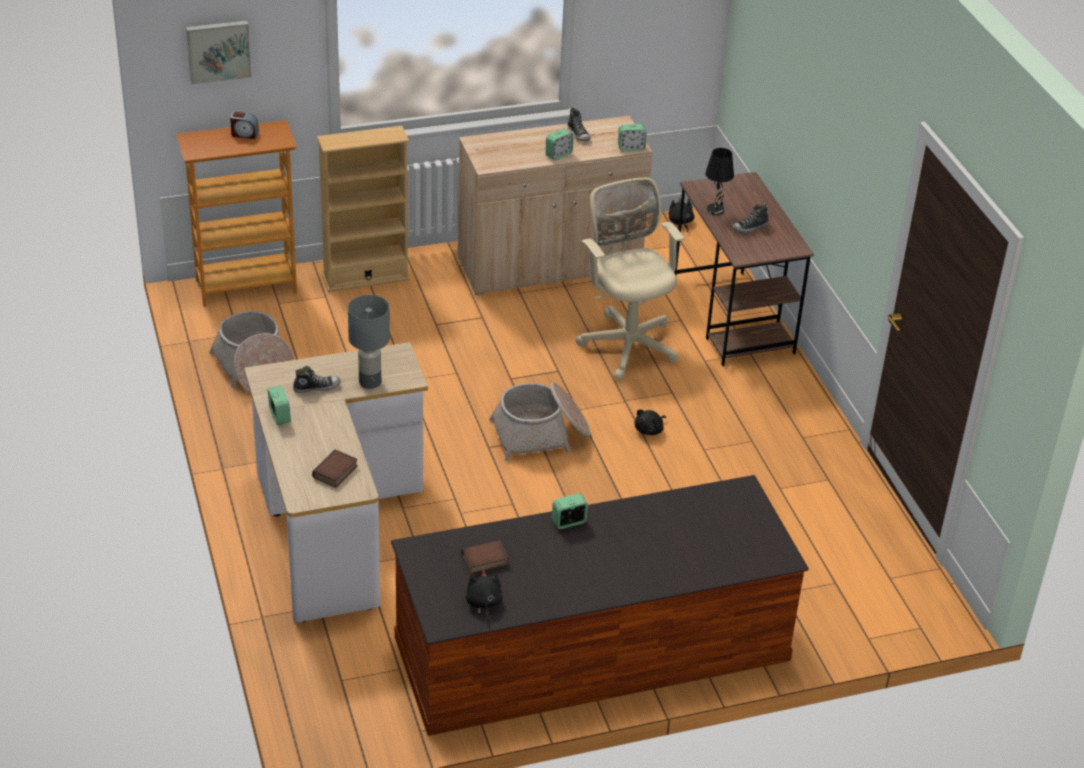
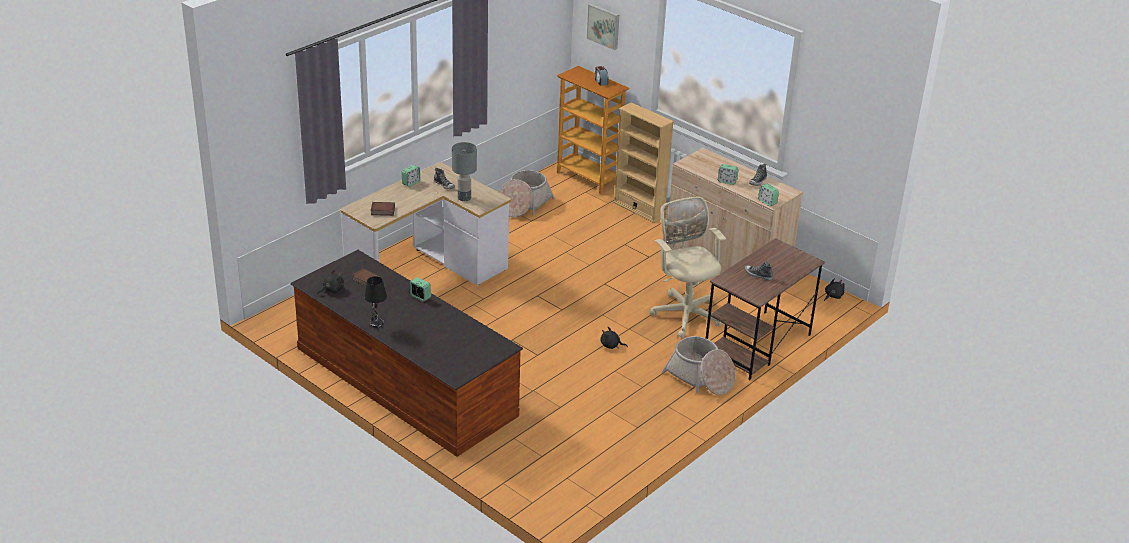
camera: 60 degrees right, 5 degrees down
(541, 434) = (566, 309): basket -> basket (700, 377)
(627, 342) = (685, 313): beige office chair -> beige office chair turned 60 degrees counterclockwise
(716, 210) = (761, 258): black table lamp -> black table lamp (376, 324)

